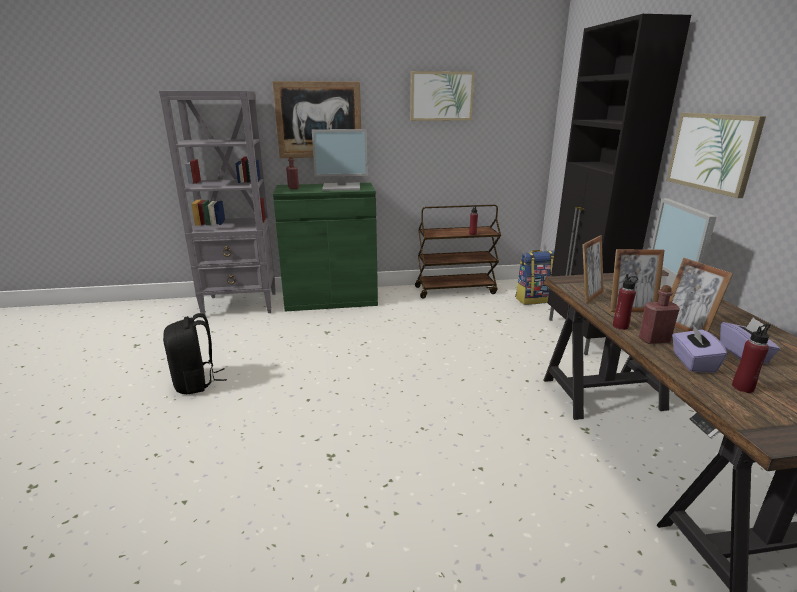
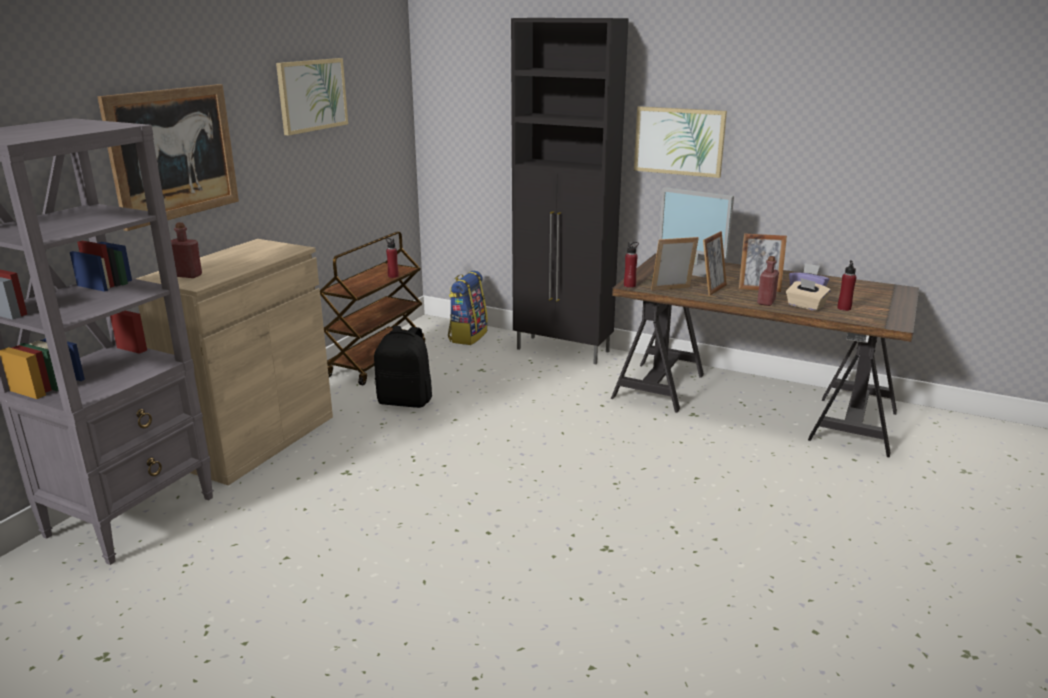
camera: 55 degrees left, 0 degrees up
(196, 382) = (332, 611): black backpack -> black backpack (405, 401)
(331, 299) = (256, 440): green cabinet -> beige cabinet
(342, 187) = (253, 254): monitor -> none
(589, 295) = (672, 290): picture frame -> picture frame turned 90 degrees counterclockwise
(620, 326) = (735, 302): red bottle -> red bottle (629, 285)
(692, 362) = (805, 306): purple tissue box -> beige tissue box

